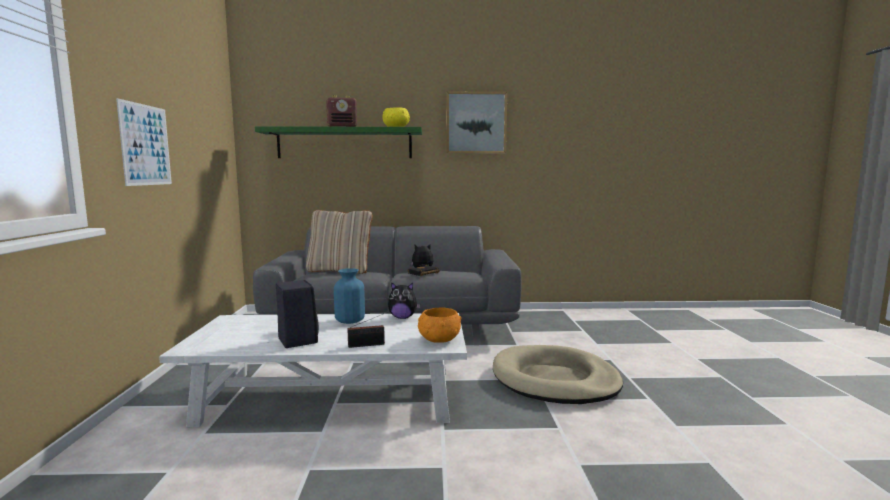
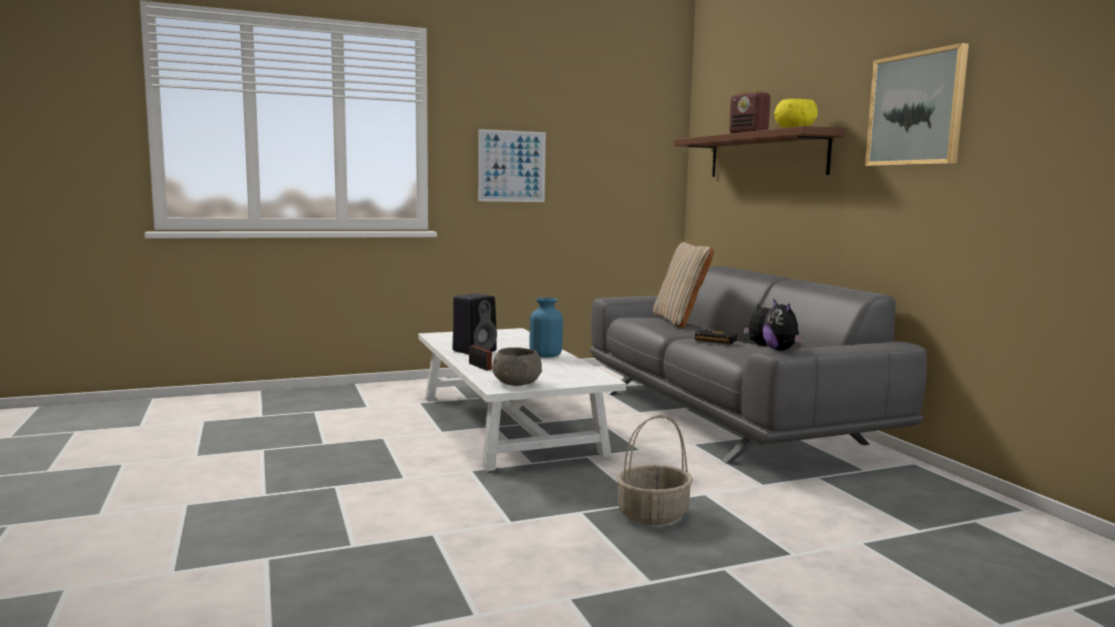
camera: 70 degrees right, 0 degrees up
(344, 143) = (766, 155): green shelf -> brown shelf
(403, 317) = (577, 367): plush toy -> plush toy (781, 350)
(439, 340) = (516, 383): orange bowl -> grey bowl
(554, 380) = (653, 514): beige dog bed -> basket

